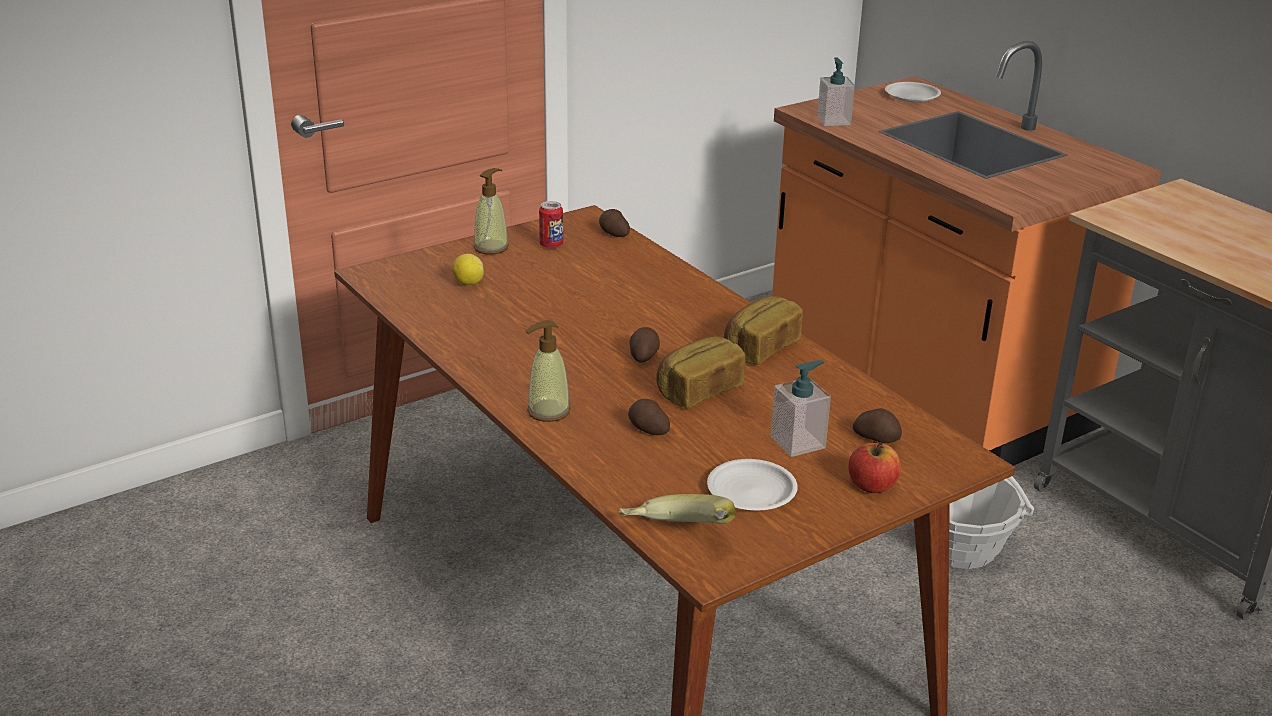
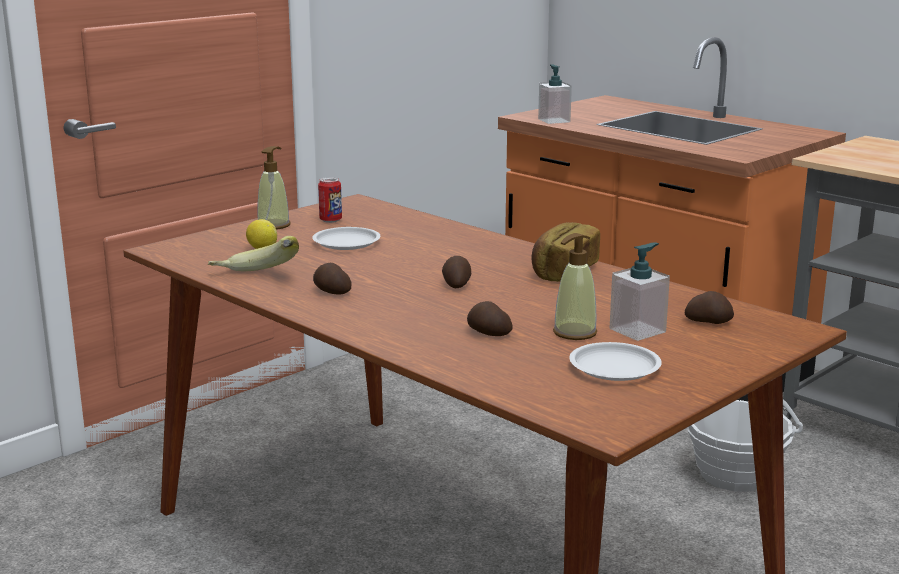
camera: 10 degrees left, 10 degrees down
(548, 411) = (383, 329): soap dispenser -> soap dispenser (574, 333)
(613, 233) = (385, 209): potato -> potato (331, 292)
(675, 538) = (560, 408): banana -> banana (255, 278)
(698, 390) = (522, 303): bread -> none
(872, 486) = (726, 354): apple -> none
(911, 96) = (610, 105): white plate -> white plate (346, 243)

